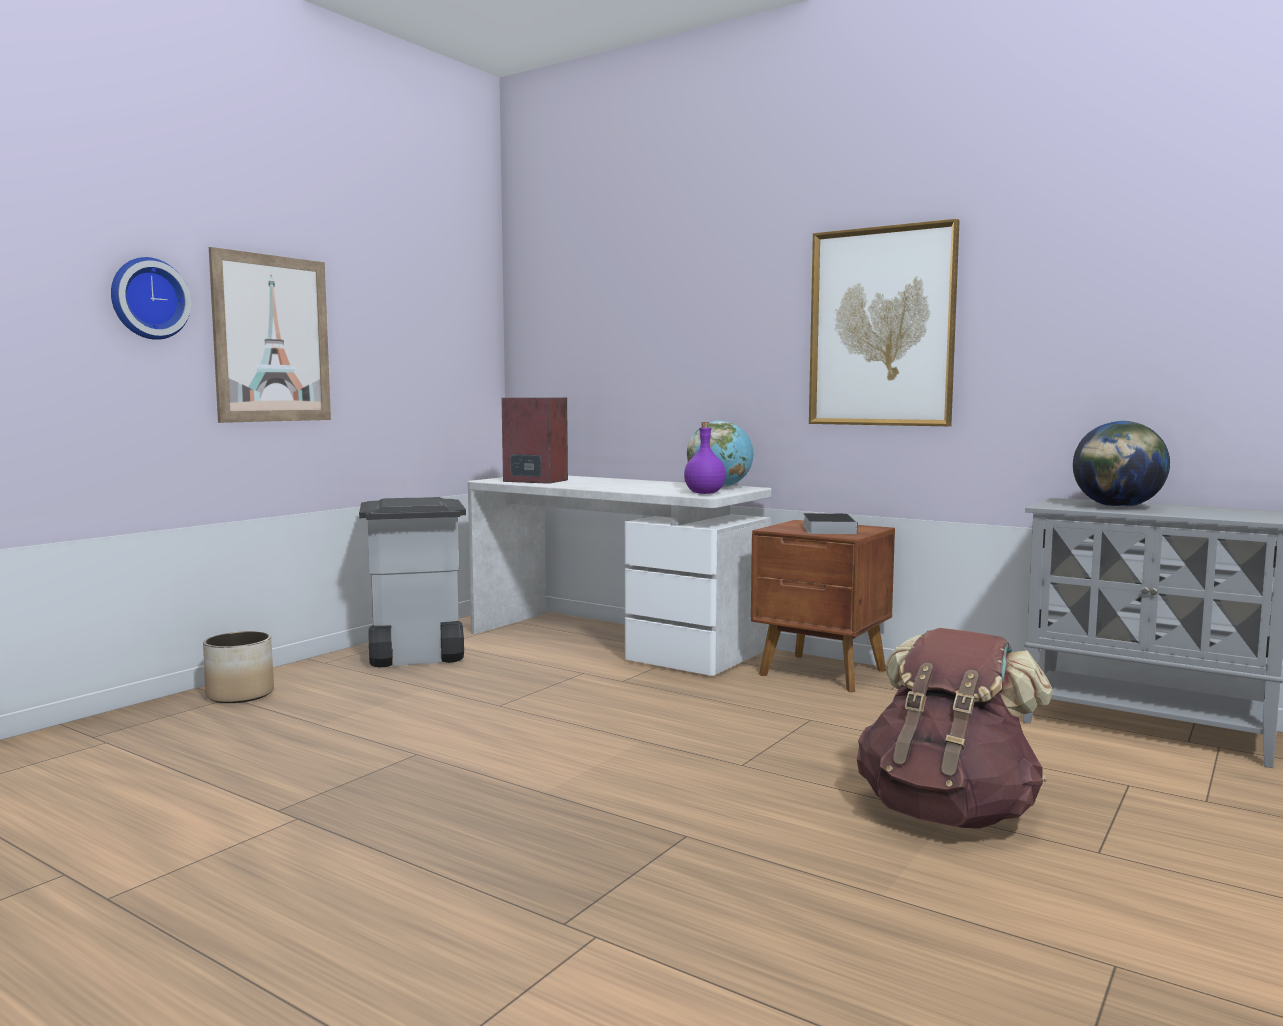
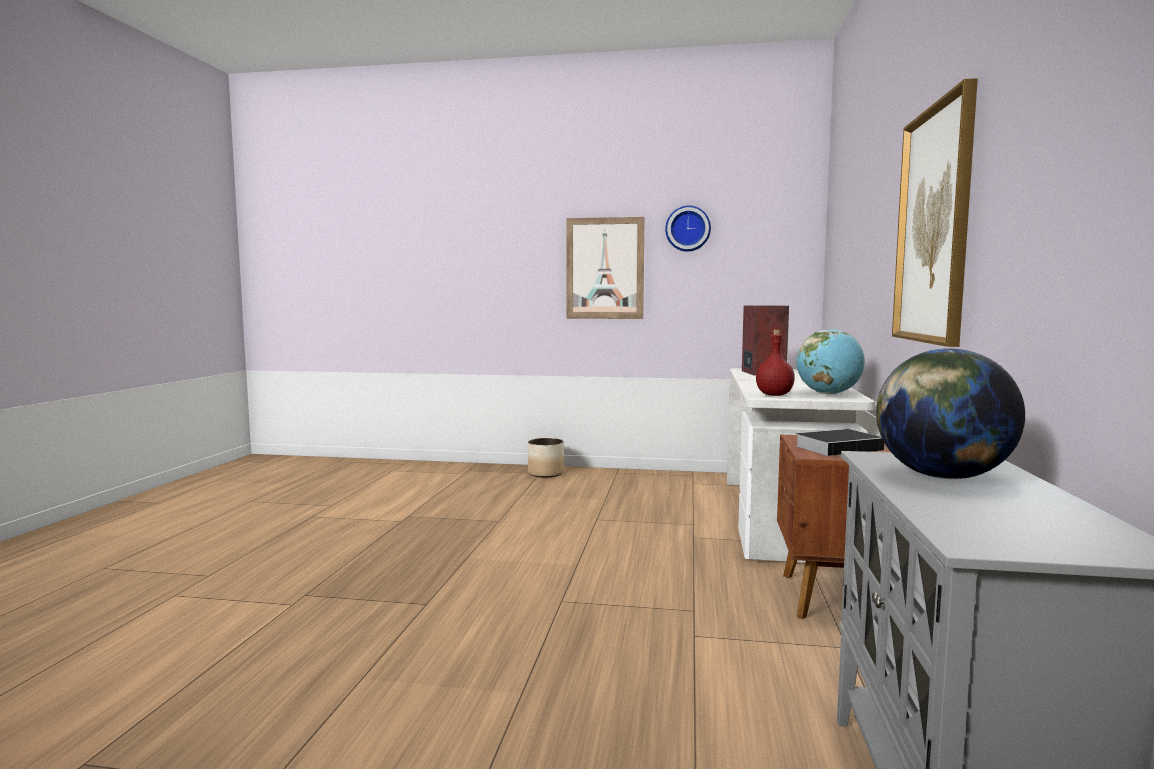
camera: 65 degrees right, 0 degrees up
(148, 299) = (530, 251): wall clock -> wall clock (688, 229)
(414, 657) = (656, 484): grey trash can -> none
(704, 493) = (774, 395): purple bottle -> red bottle
(948, 813) = (526, 692): brown backpack -> none

